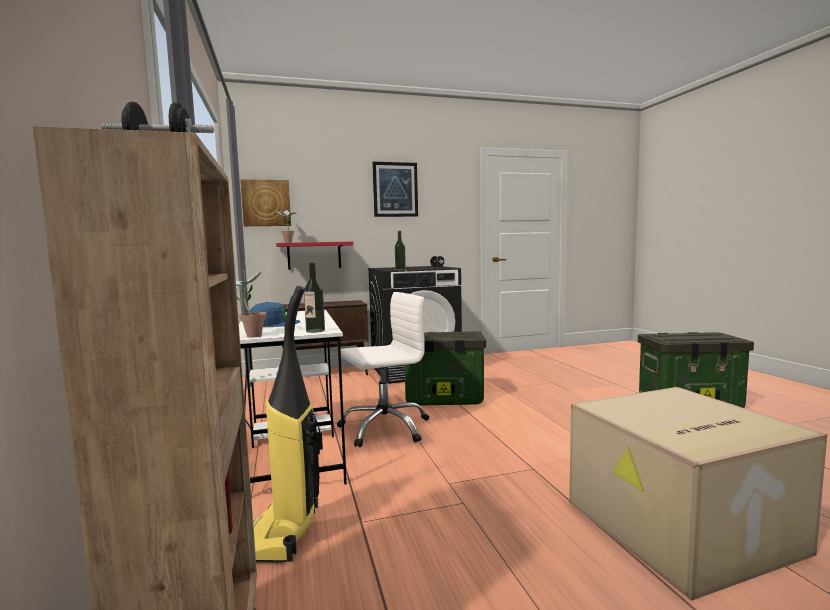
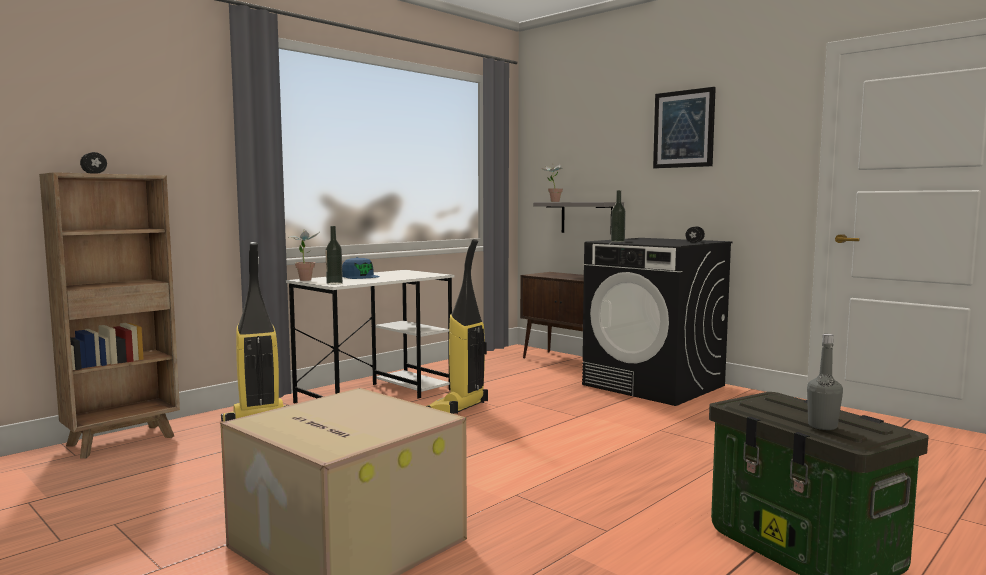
camera: 60 degrees right, 0 degrees up
(266, 203) = (547, 157): picture -> none
(314, 255) = (587, 217): red shelf -> grey shelf
(385, 428) = (458, 408): white office chair -> vacuum cleaner
(442, 398) = (572, 412): storage box -> none
(715, 337) = (822, 426): none -> grey bottle

